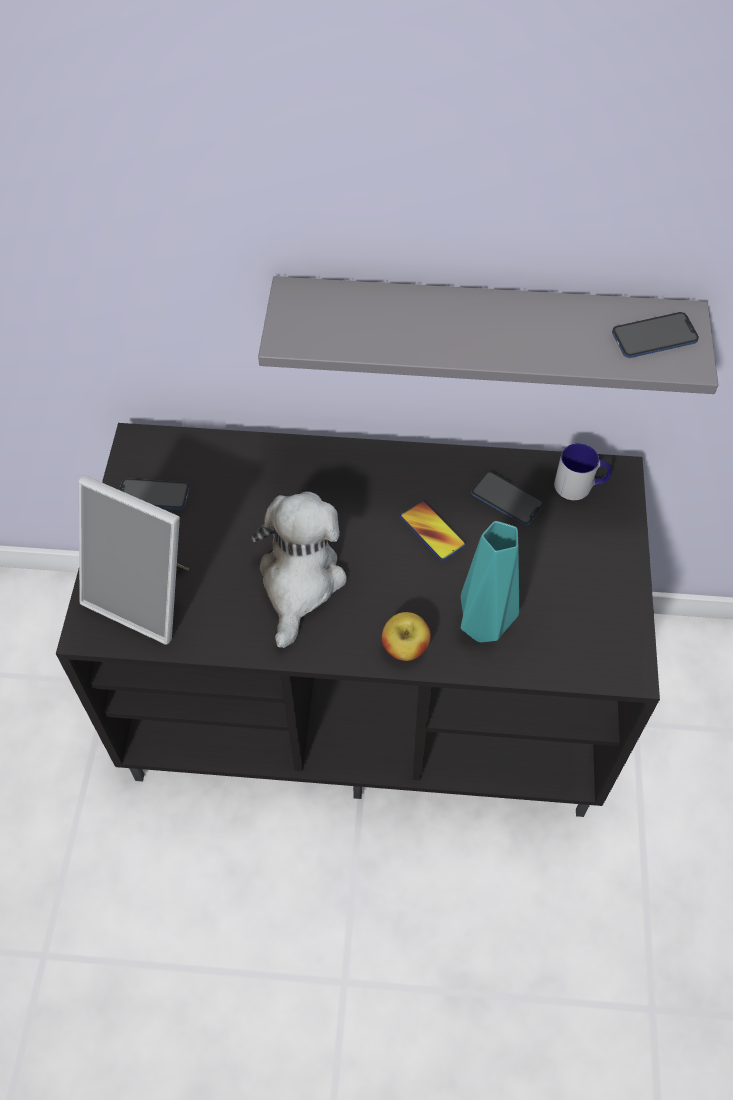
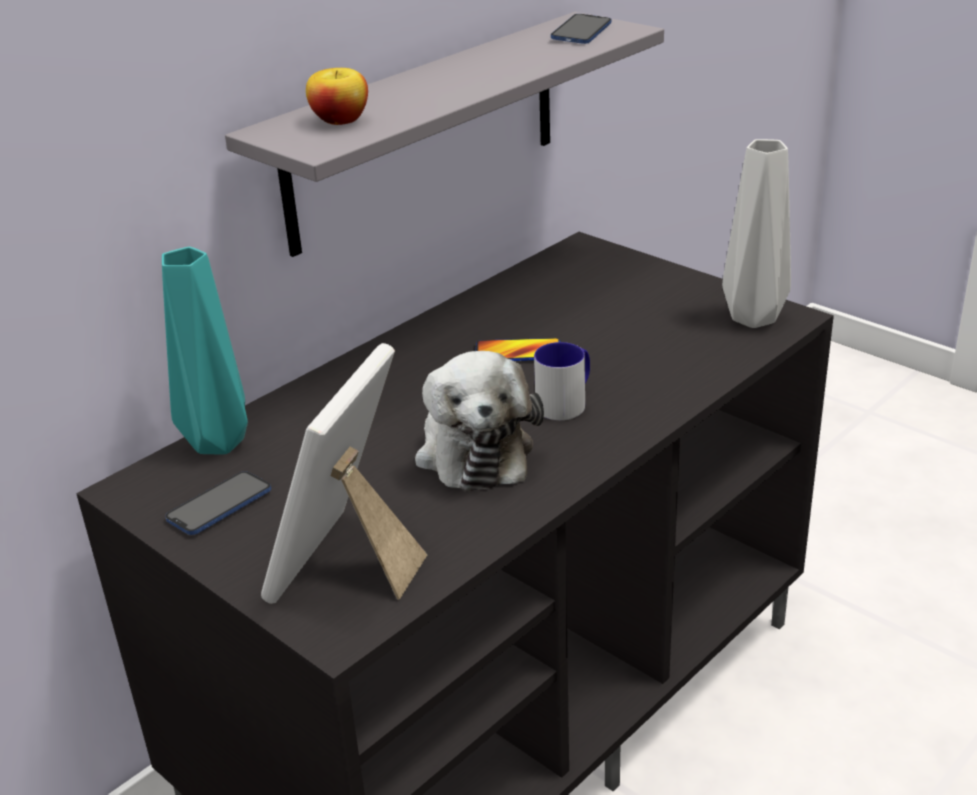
camera: 50 degrees left, 25 degrees down
(145, 596) = (349, 566): picture frame -> picture frame turned 135 degrees clockwise
(300, 581) = (474, 449): plush toy -> plush toy turned 150 degrees counterclockwise
(405, 647) = (633, 417): apple -> apple (340, 120)
(485, 623) = (658, 365): turquoise vase -> turquoise vase (217, 441)
(507, 499) = (536, 303): phone -> none
(580, 485) = (570, 266): mug -> mug (566, 402)
(608, 649) = (756, 318): none -> grey vase

